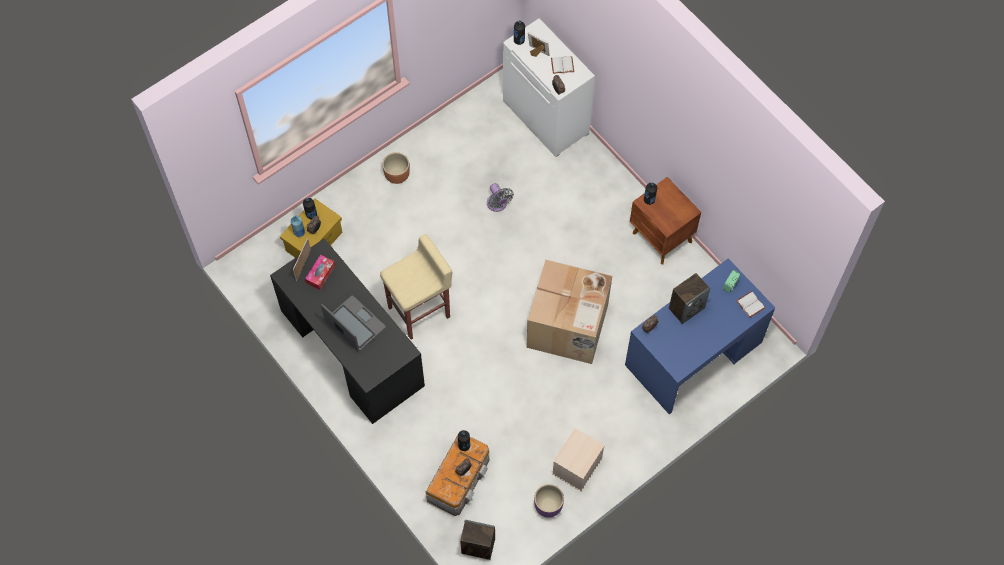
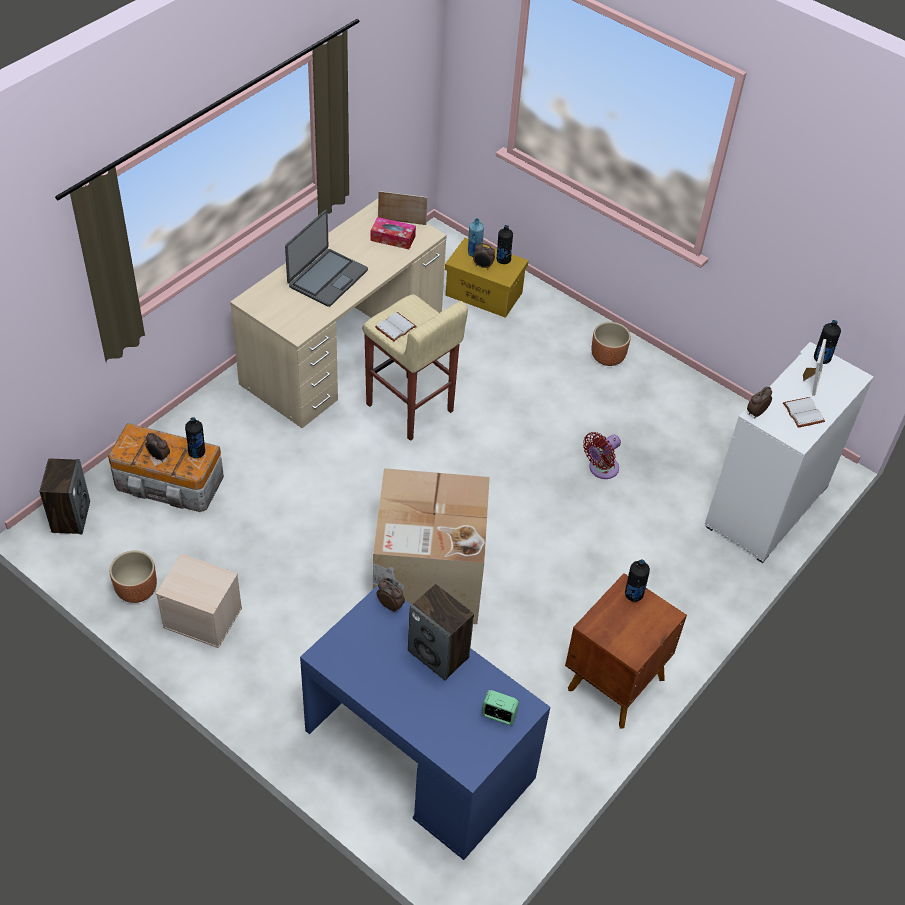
camera: 75 degrees right, 15 degrees down
(352, 347) = (344, 350): black desk -> beige desk
(497, 204) = (601, 469): grey fan -> red fan
(548, 506) = (136, 590): purple planter -> brown planter
(749, 305) = (467, 749): white book -> white book (395, 326)

